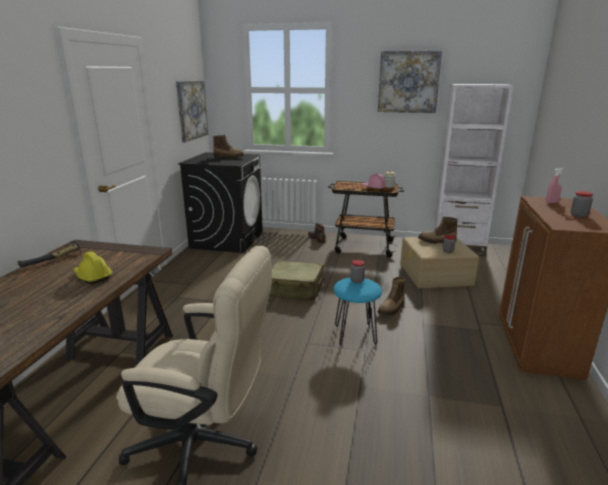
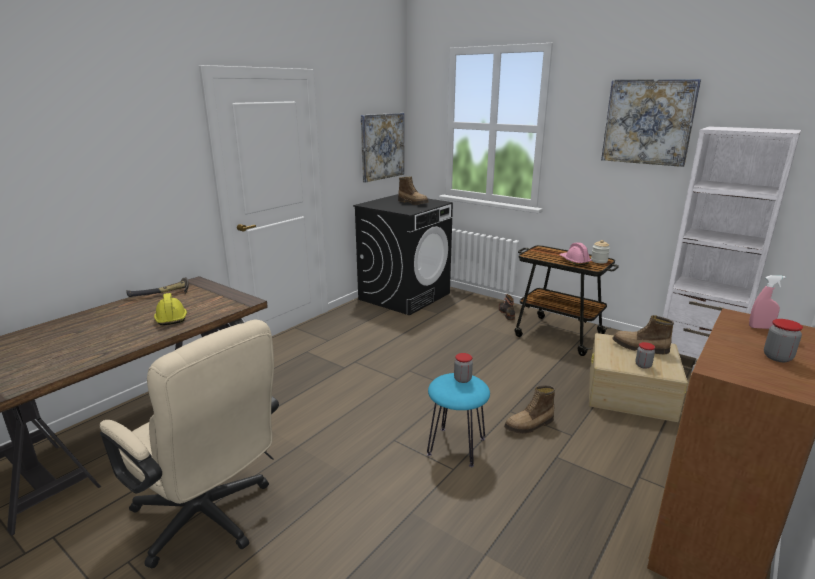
camera: 25 degrees right, 0 degrees up
(295, 289) = (432, 371): beige suitcase -> none

